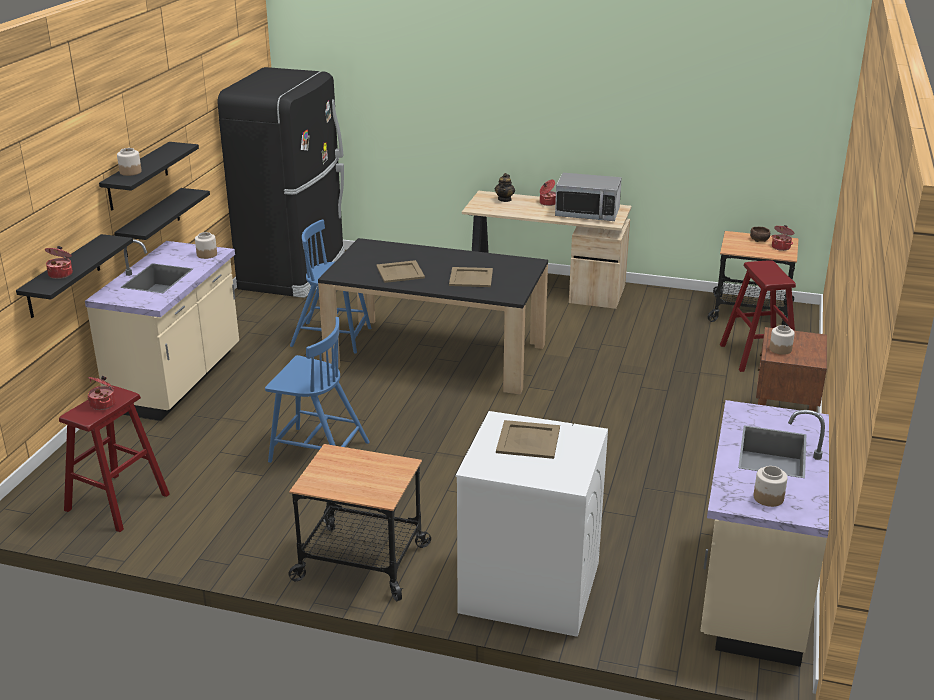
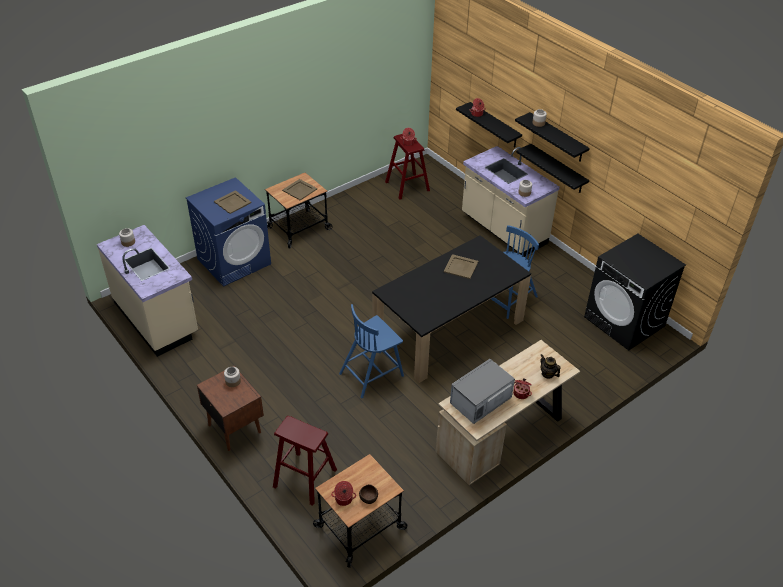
camera: 125 degrees right, 15 degrees up
(295, 272) = (624, 321): black fridge -> black washing machine
(317, 451) = (390, 248): blue chair -> blue chair (372, 374)
(471, 277) = (426, 289): beige tray -> beige tray (299, 190)
(529, 587) = (234, 261): white washing machine -> blue washing machine

